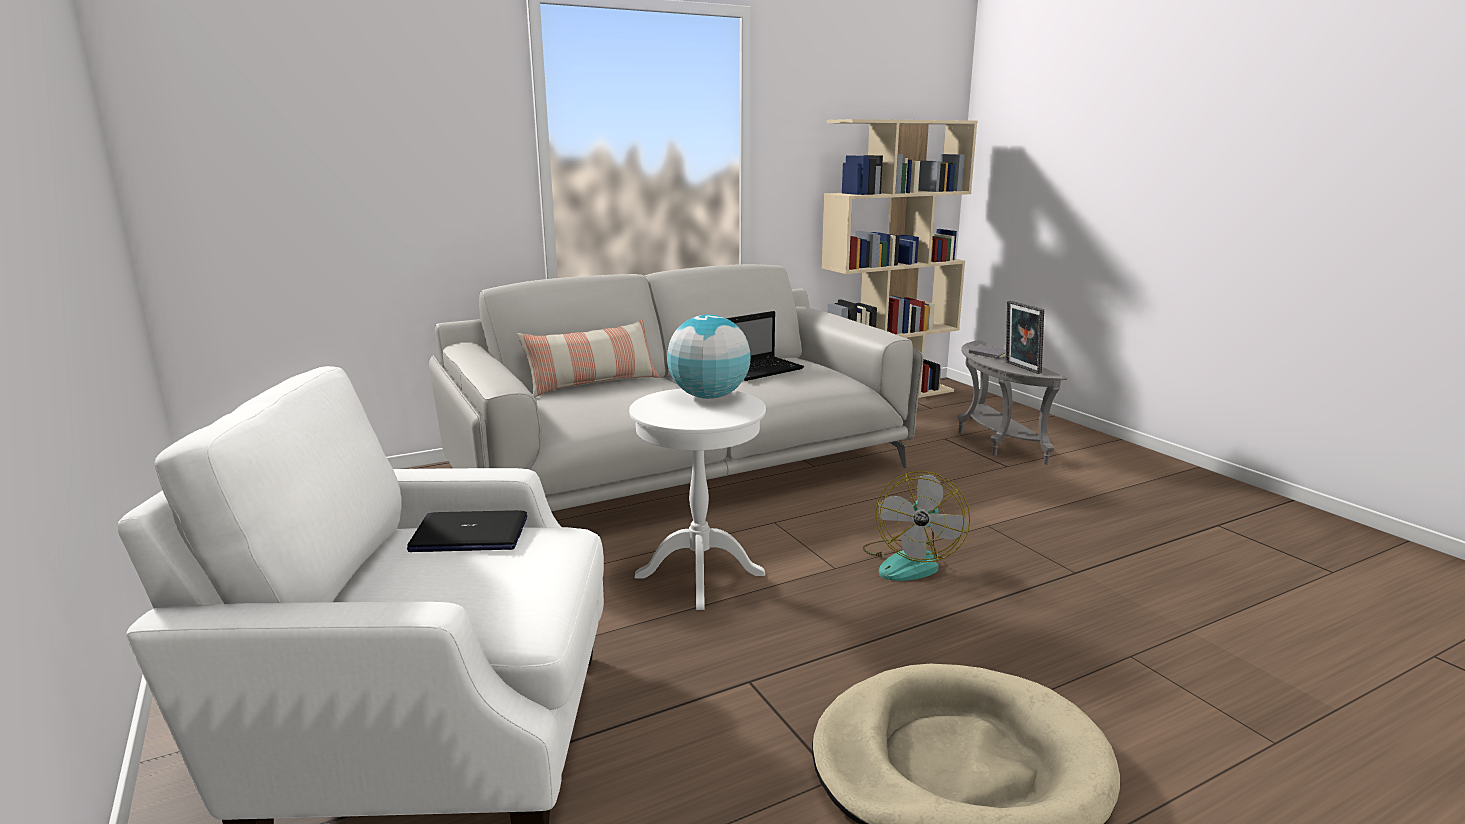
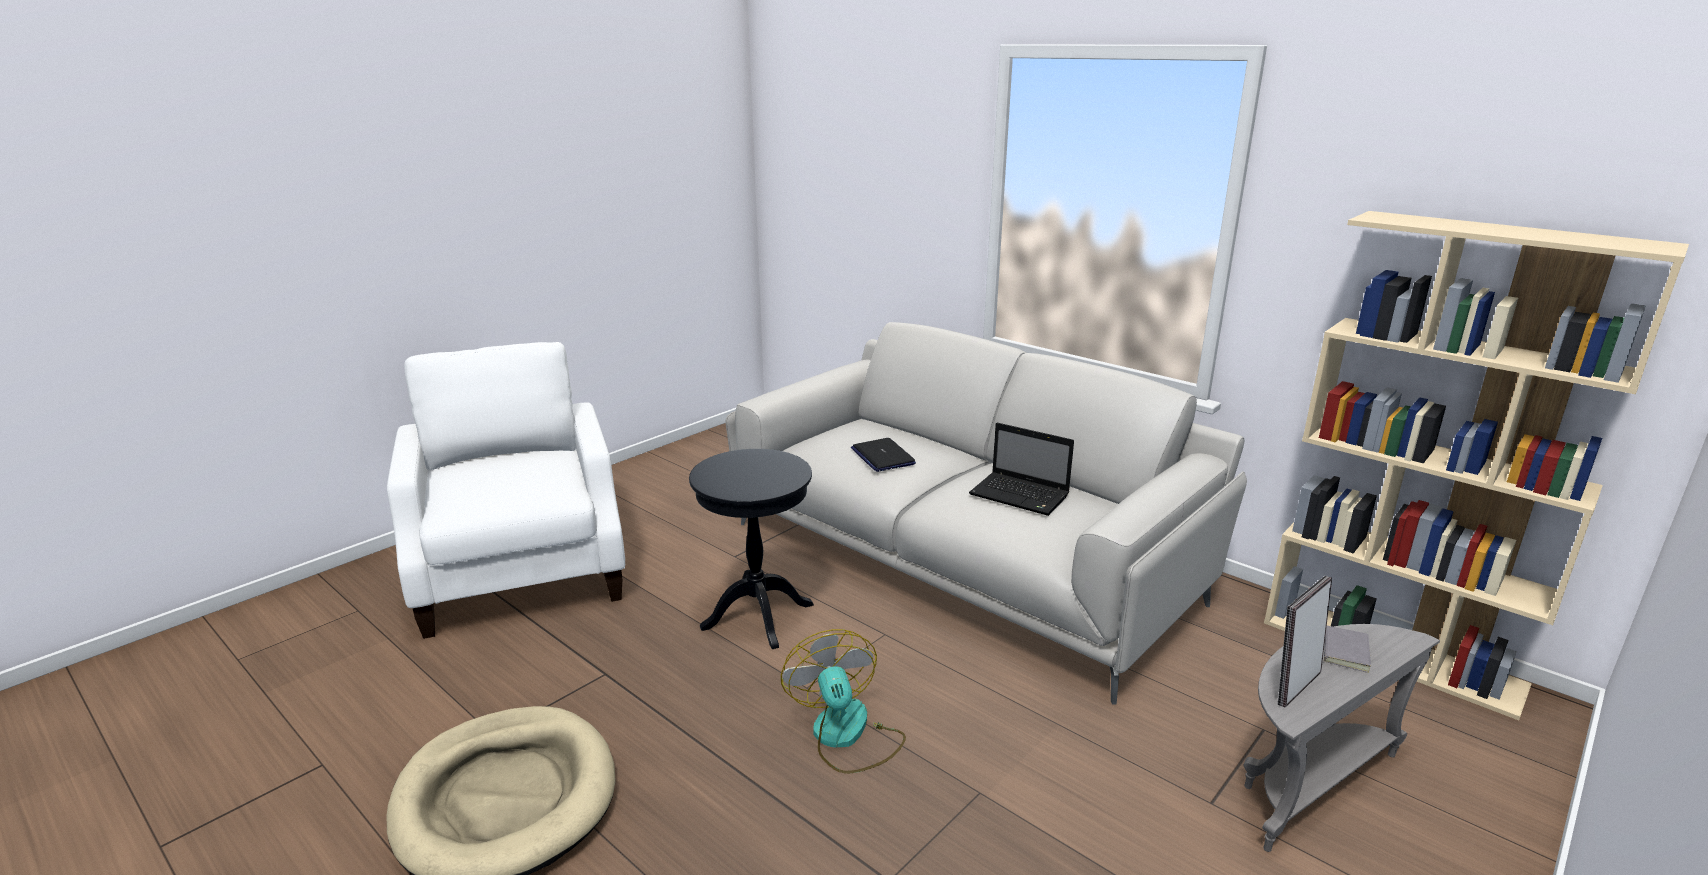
camera: 70 degrees right, 5 degrees up
(469, 535) = (544, 468): laptop -> laptop (882, 456)
(592, 384) = (907, 435): pillow -> none
(700, 575) = (757, 616): white side table -> black side table
(708, 396) = (780, 472): globe -> none
(910, 561) = (846, 736): fan -> fan turned 75 degrees clockwise

